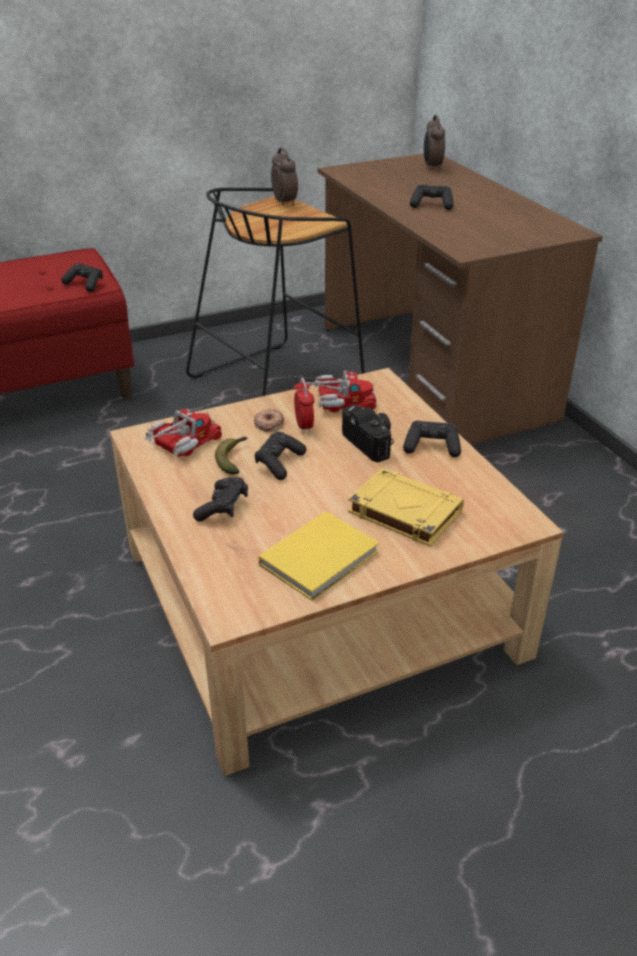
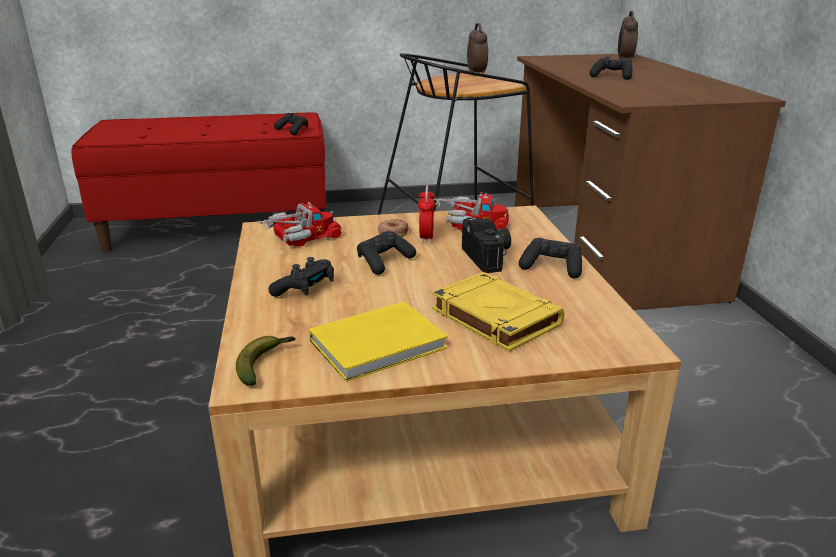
camera: 15 degrees right, 10 degrees down
(233, 459) = (341, 254): banana -> banana (265, 364)

